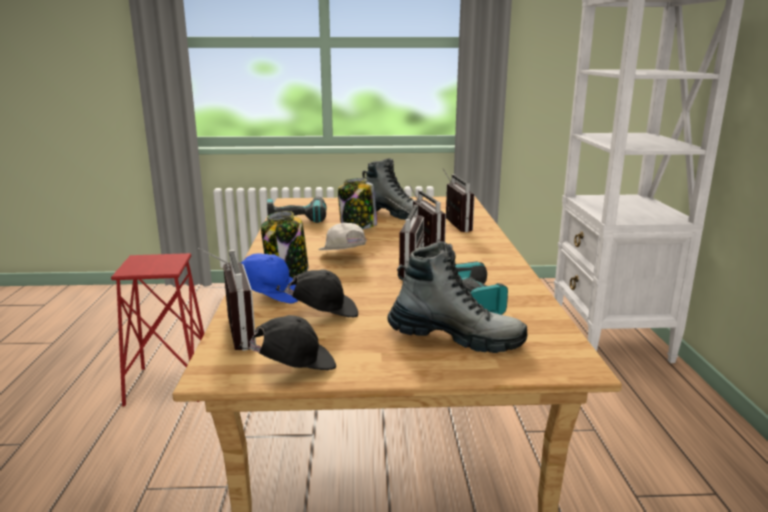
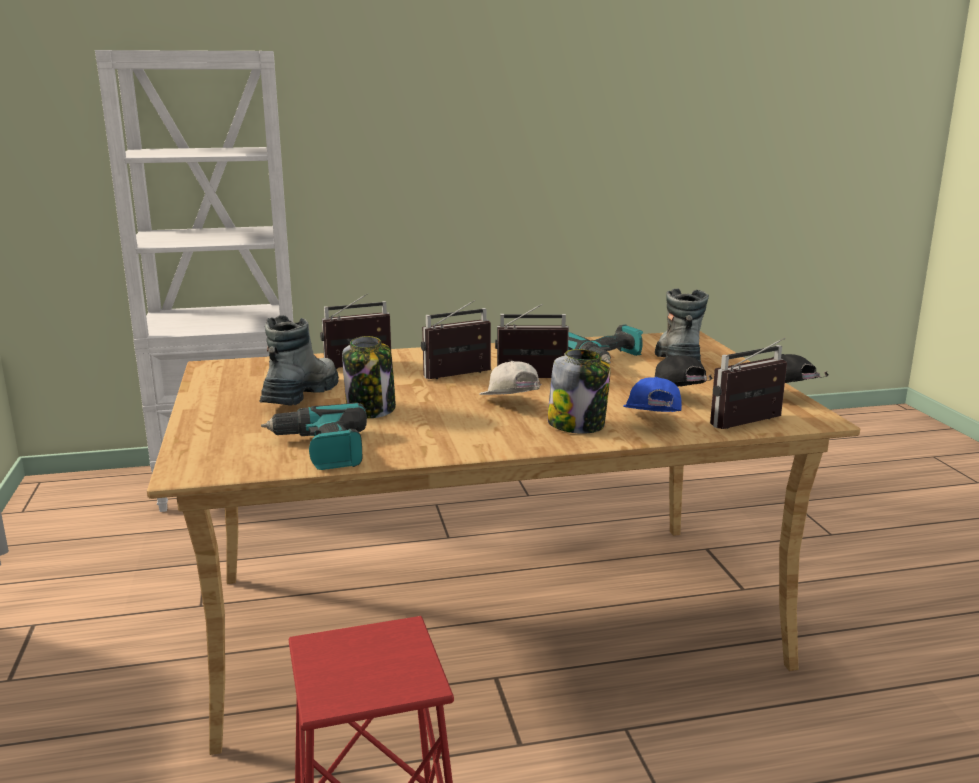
camera: 100 degrees left, 0 degrees up
(343, 258) = (510, 405): white cap -> white cap turned 105 degrees clockwise

